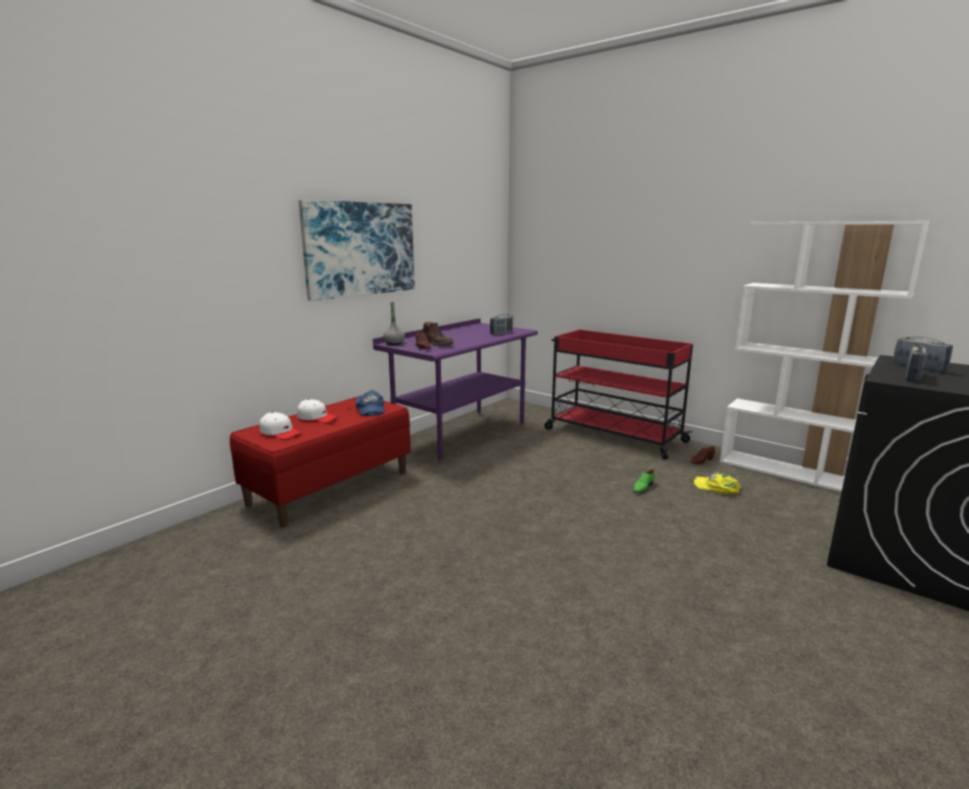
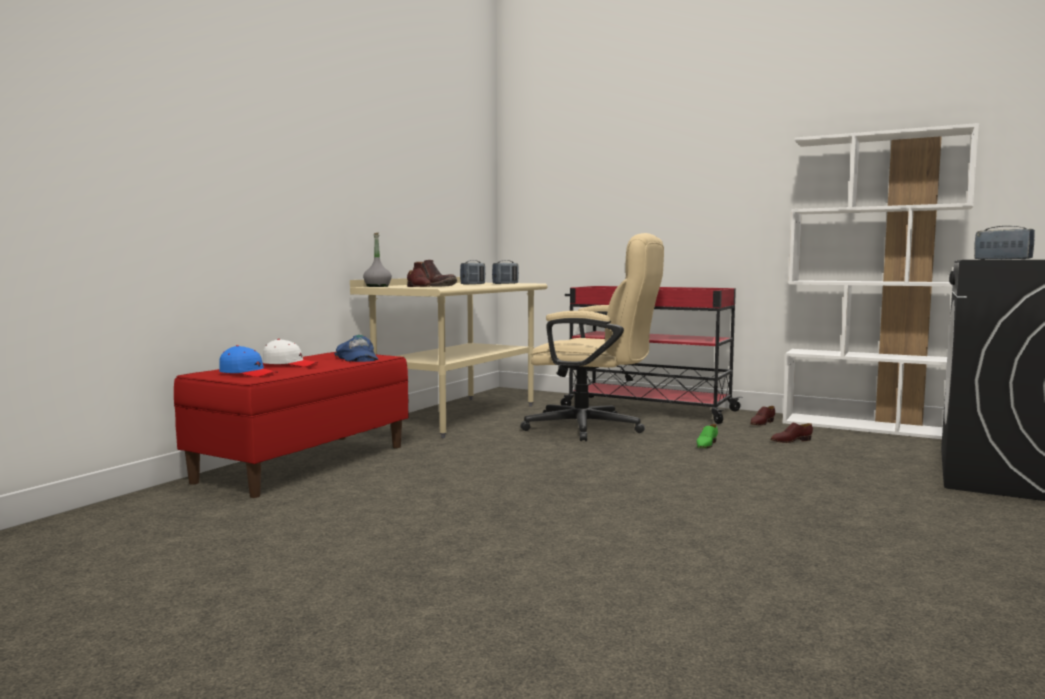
camera: 10 degrees left, 10 degrees down
(280, 432) = (248, 373): white cap -> blue cap
(360, 249) = (337, 164): picture -> none
(461, 435) = (458, 416): purple desk -> beige desk
(560, 459) = (594, 428): none -> beige office chair
(717, 487) = (790, 441): yellow cap -> brown shoe
(912, 377) = (1004, 259): radio -> radio (473, 284)

